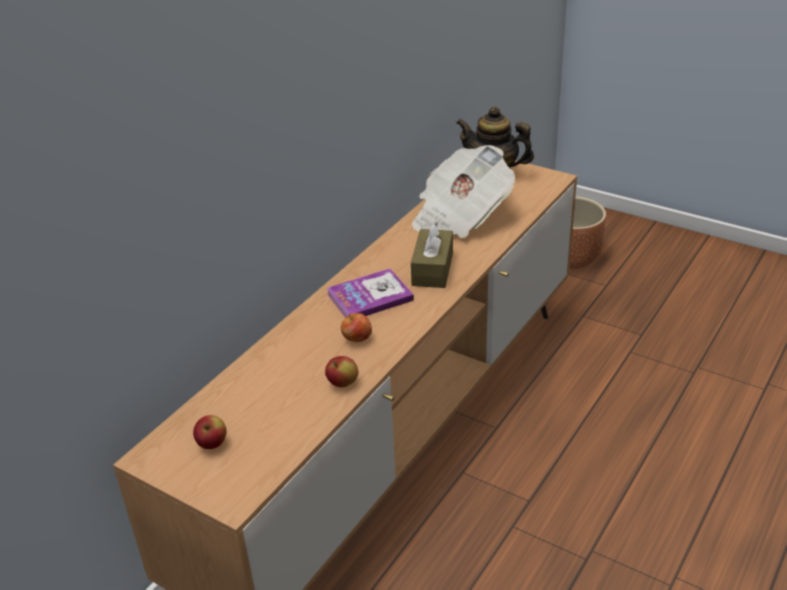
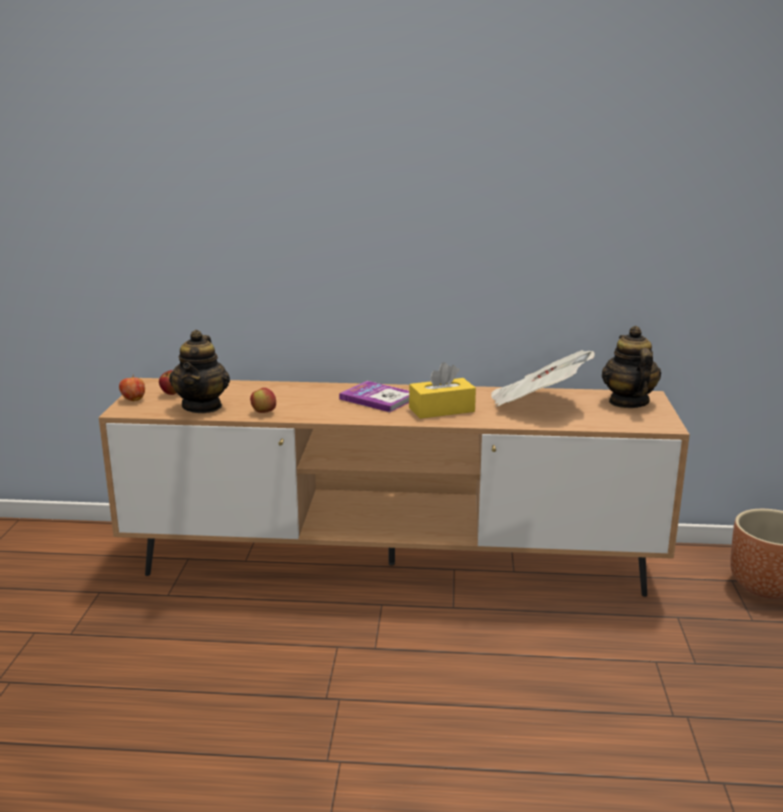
camera: 60 degrees right, 15 degrees down
(281, 427) = (202, 406): none -> teapot
(357, 339) = (319, 406): apple -> apple (133, 400)
(432, 269) = (441, 410): brown tissue box -> yellow tissue box

